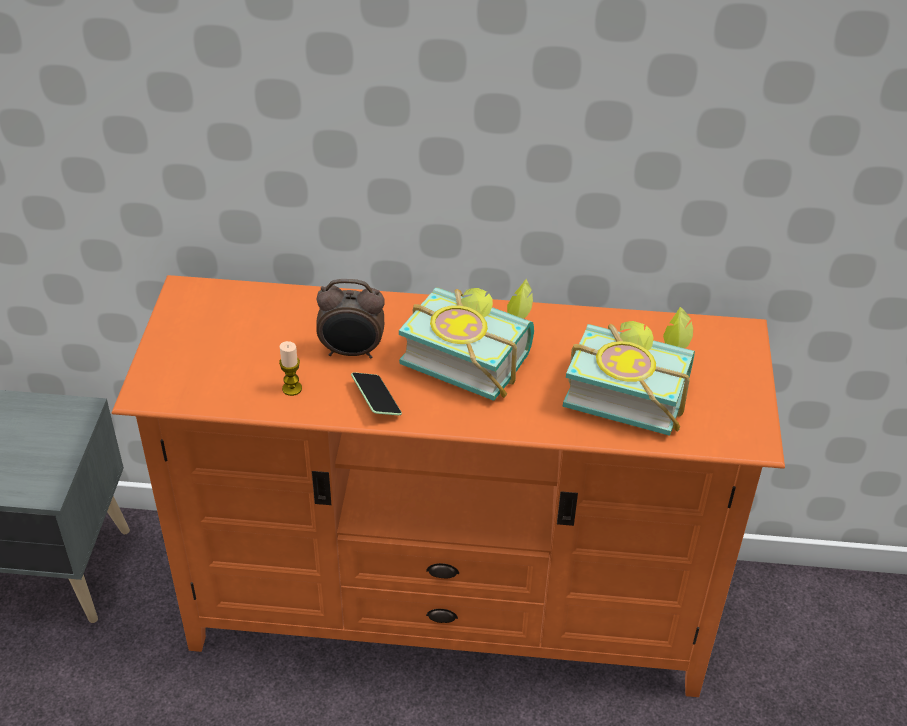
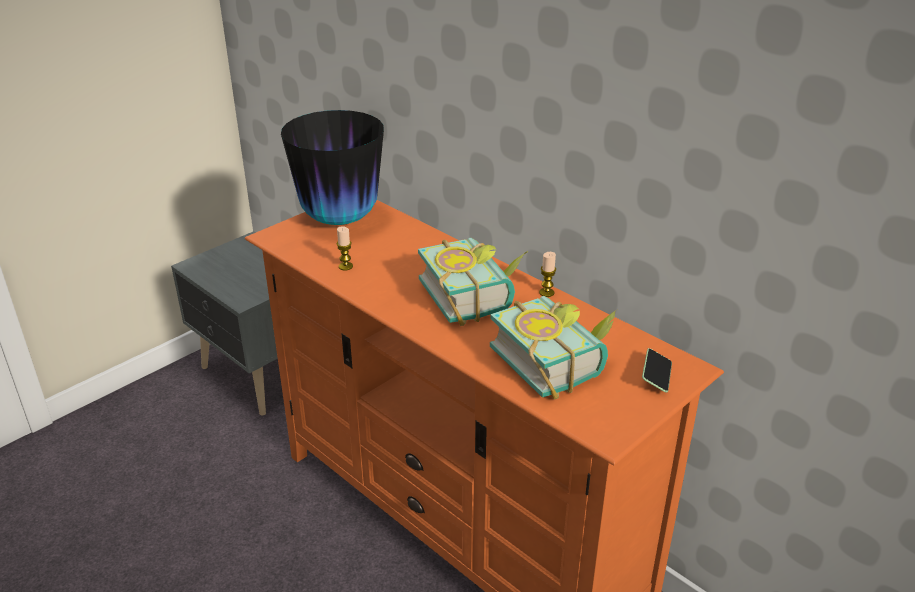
camera: 40 degrees right, 10 degrees down
(203, 328) = (340, 219): none -> vase
(352, 352) = (403, 264): alarm clock -> none
(376, 401) = (383, 293): phone -> phone (656, 377)
(535, 313) = (546, 293): none -> candle

